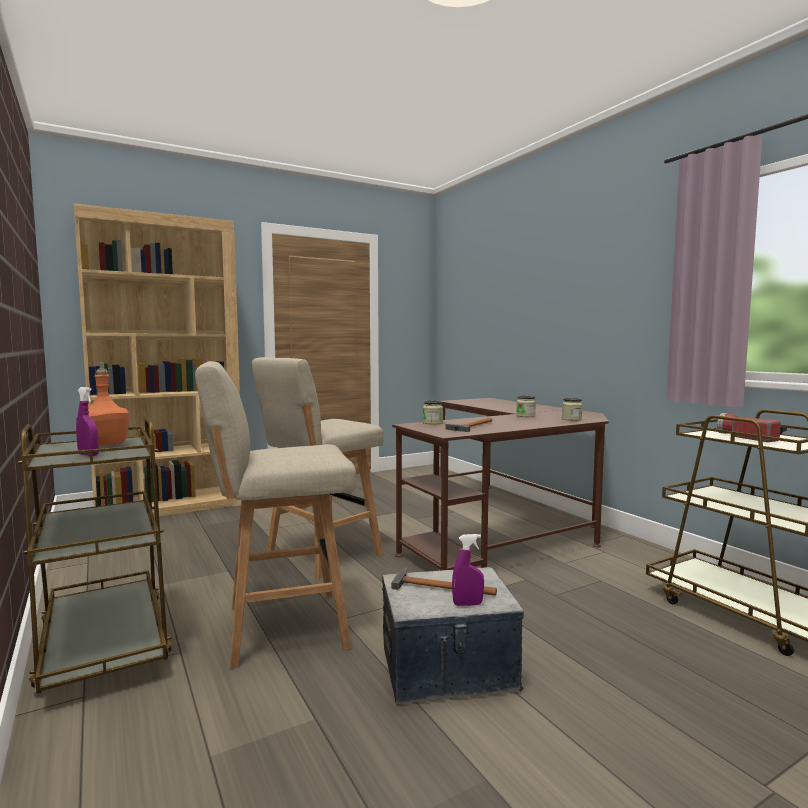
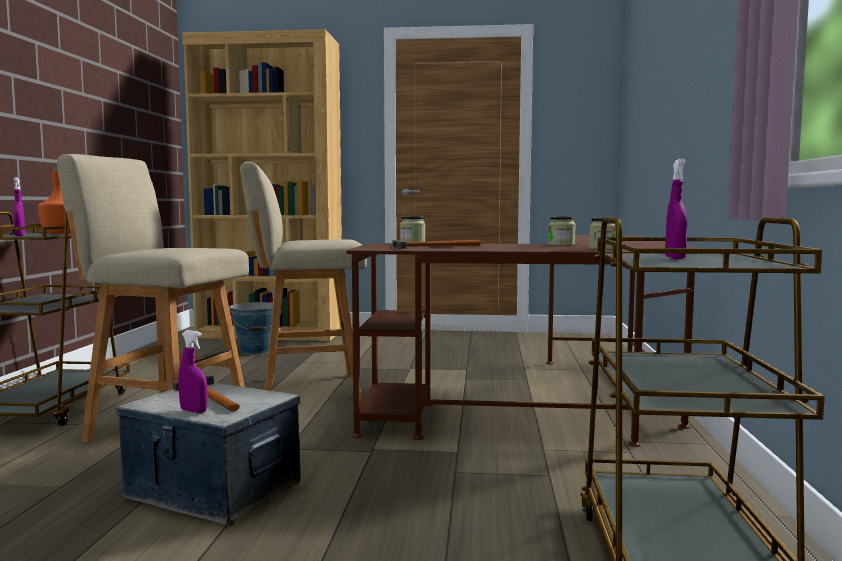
camera: 35 degrees right, 0 degrees up
(195, 527) = (256, 351): none -> bucket
(746, 437) = (675, 258): flashlight -> purple spray bottle

